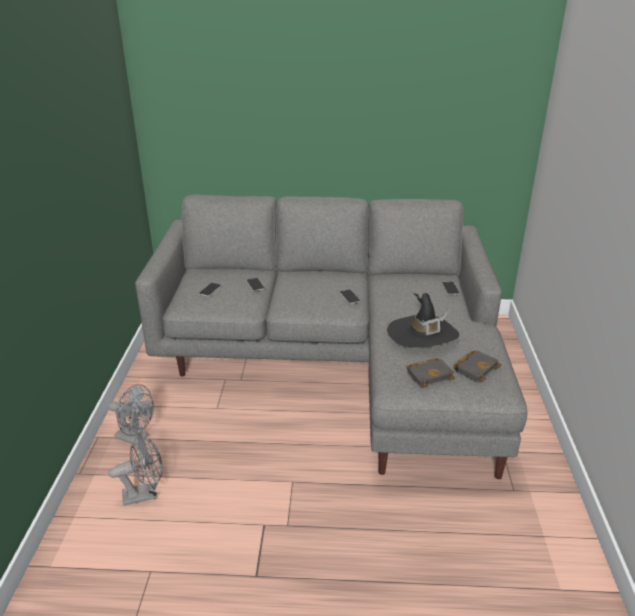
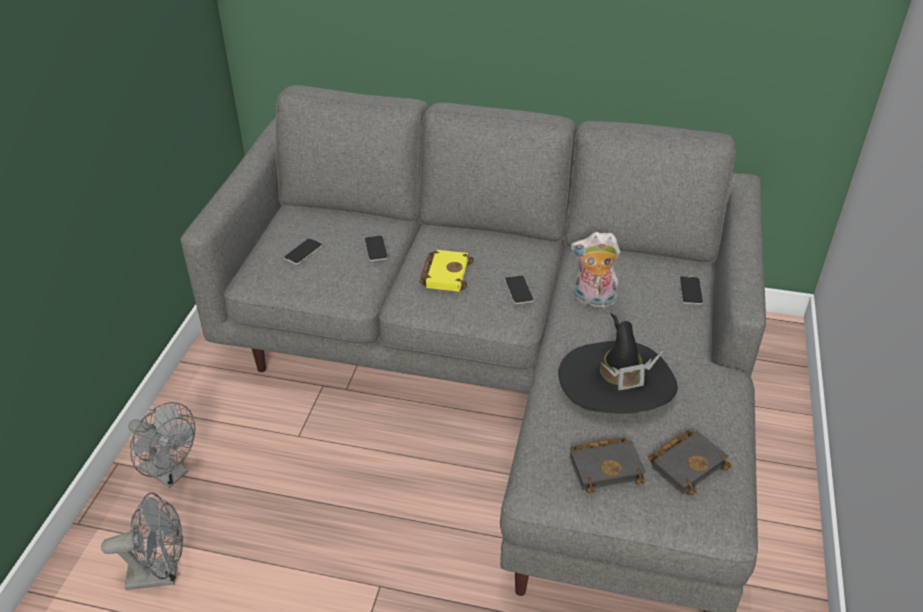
camera: 10 degrees right, 10 degrees up
(302, 293) = (445, 273): none -> yellow book
(395, 298) = (592, 300): none -> plush toy

